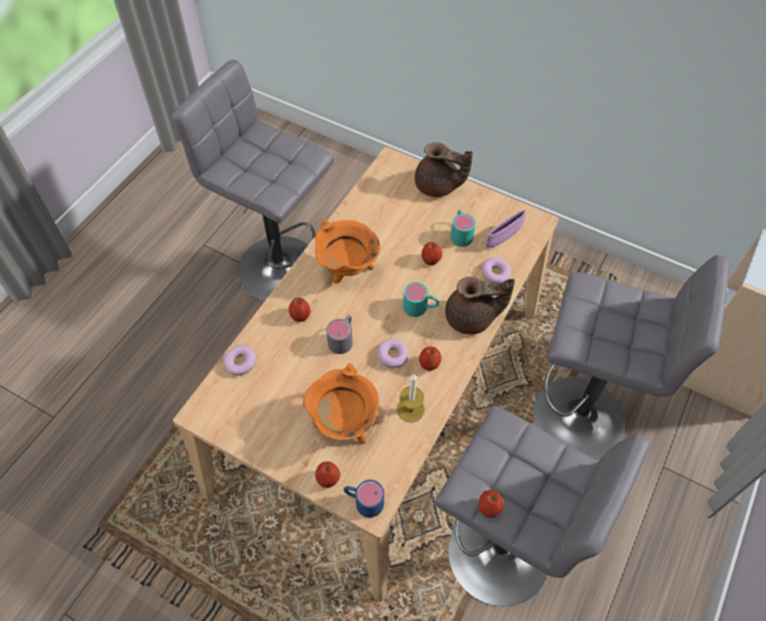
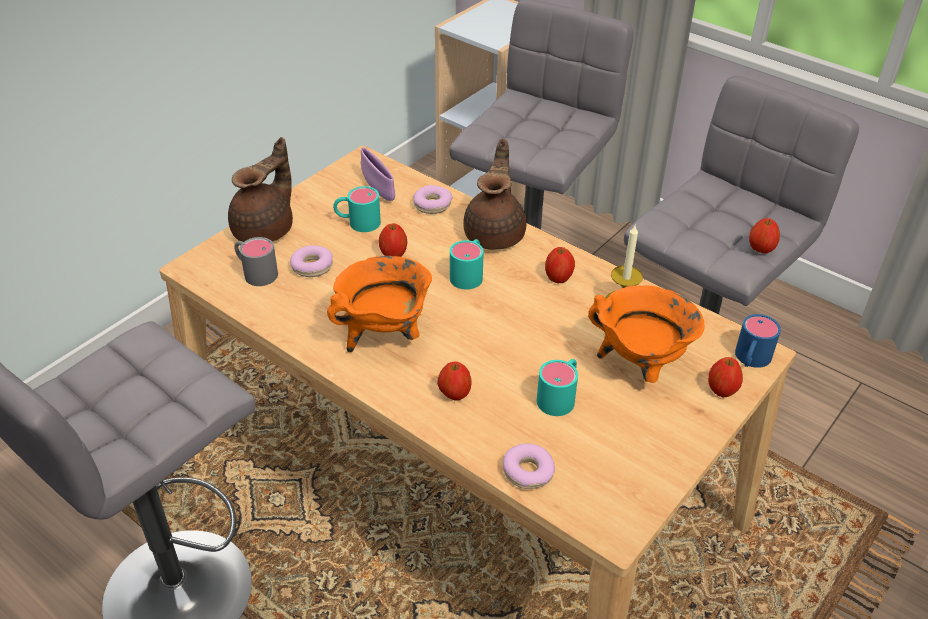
camera: 80 degrees left, 15 degrees down
(307, 375) = (560, 396): none -> turquoise mug
(342, 338) = (503, 352): grey mug -> grey mug (255, 272)
(392, 356) = (541, 308): donut -> donut (312, 266)

